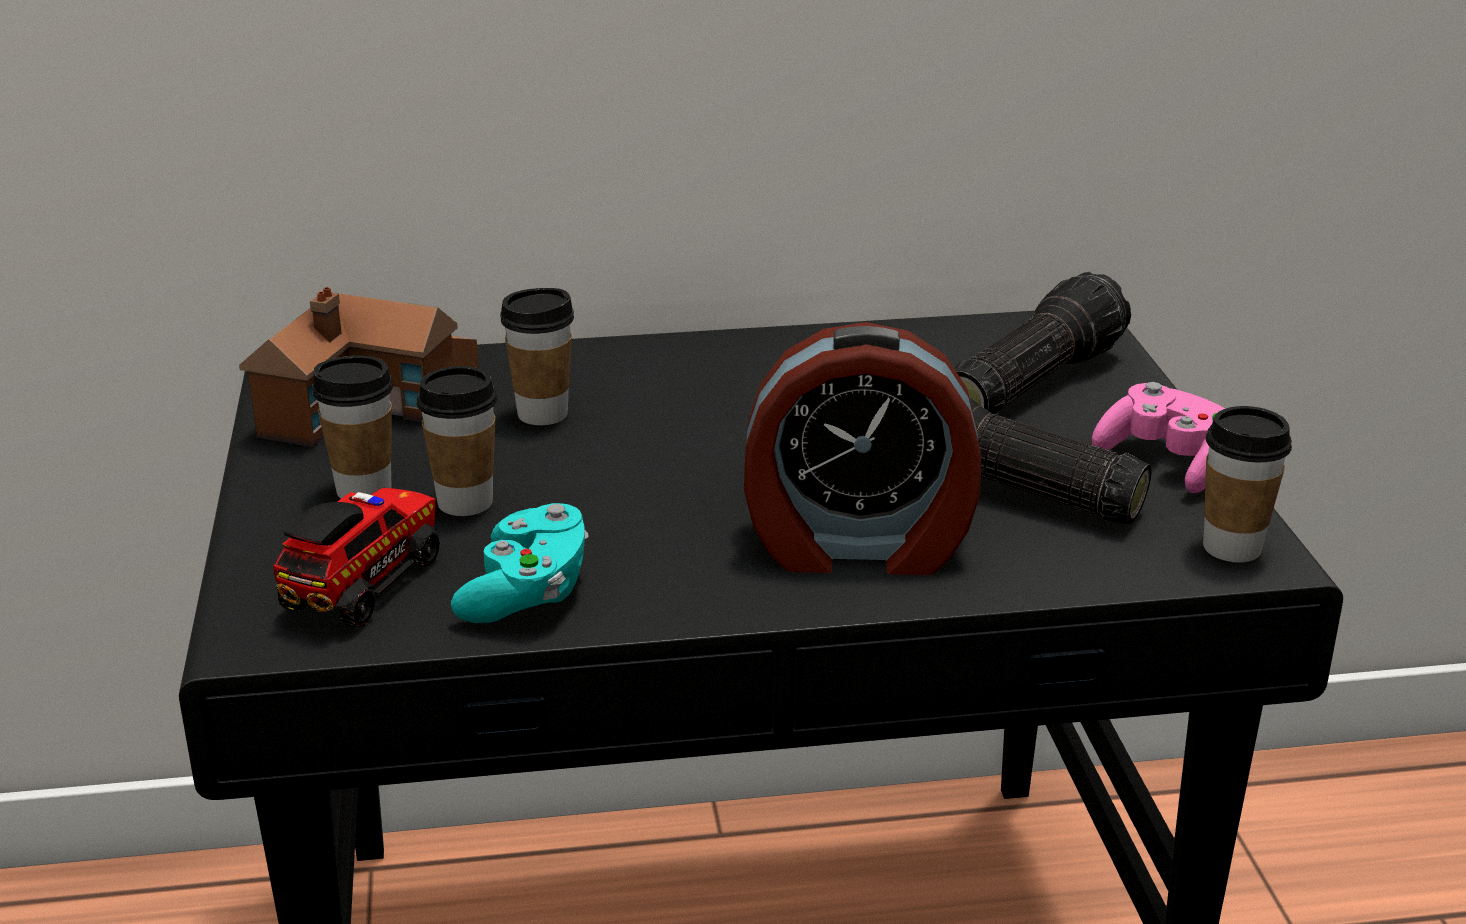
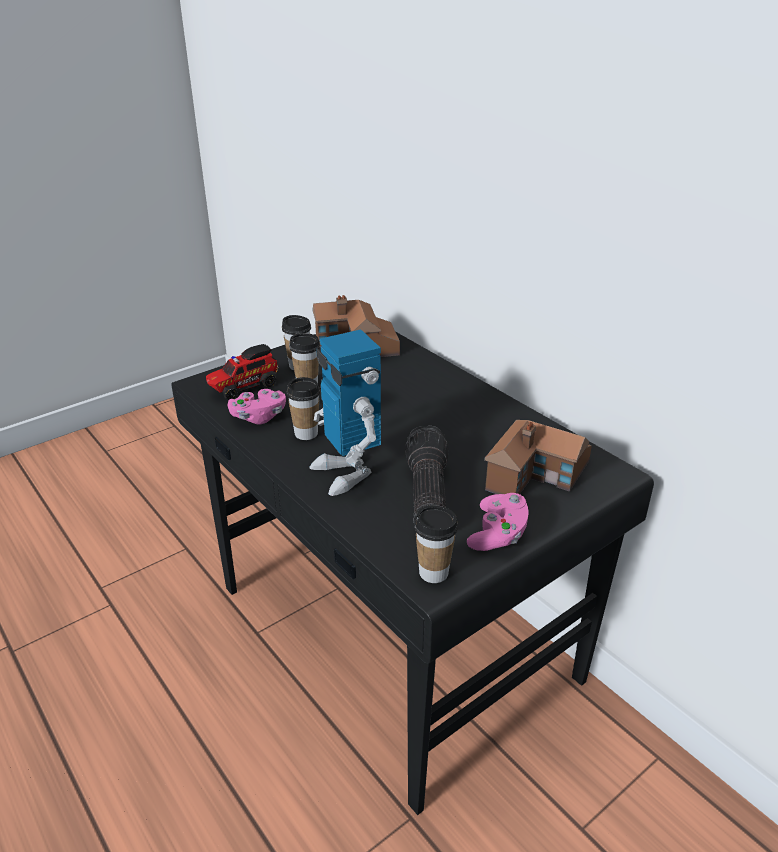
camera: 60 degrees right, 5 degrees up
(365, 583) = (243, 387): toy truck -> toy truck turned 150 degrees clockwise
(527, 593) = (259, 417): turquoise game controller -> pink game controller
(542, 414) = (382, 376): cup -> cup (306, 433)
(858, 546) = (347, 472): alarm clock -> toy robot
(1029, 381) = (537, 474): flashlight -> toy house

